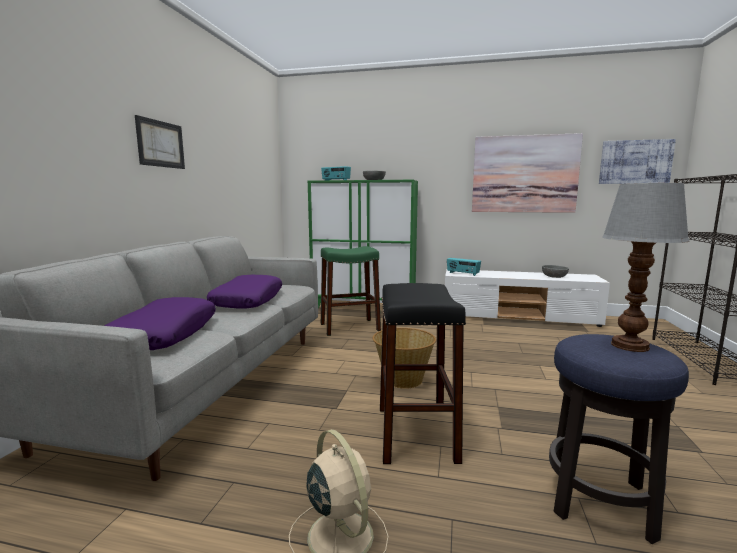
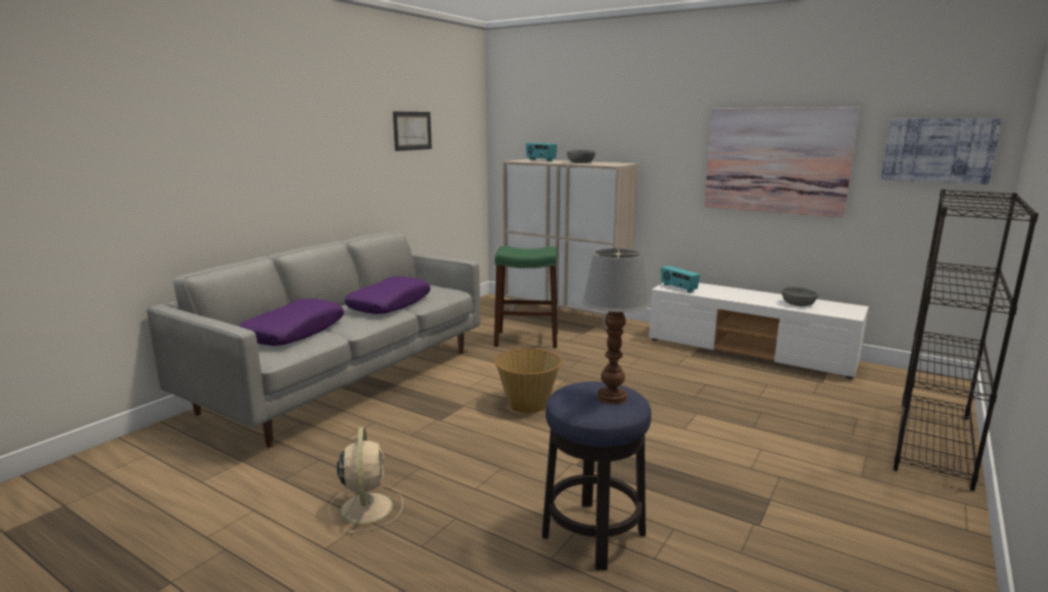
camera: 20 degrees right, 5 degrees up
(160, 144) = (324, 143): picture -> picture (412, 131)
(364, 307) = (566, 316): green cabinet -> beige cabinet
(416, 433) = (490, 453): black stool -> none

